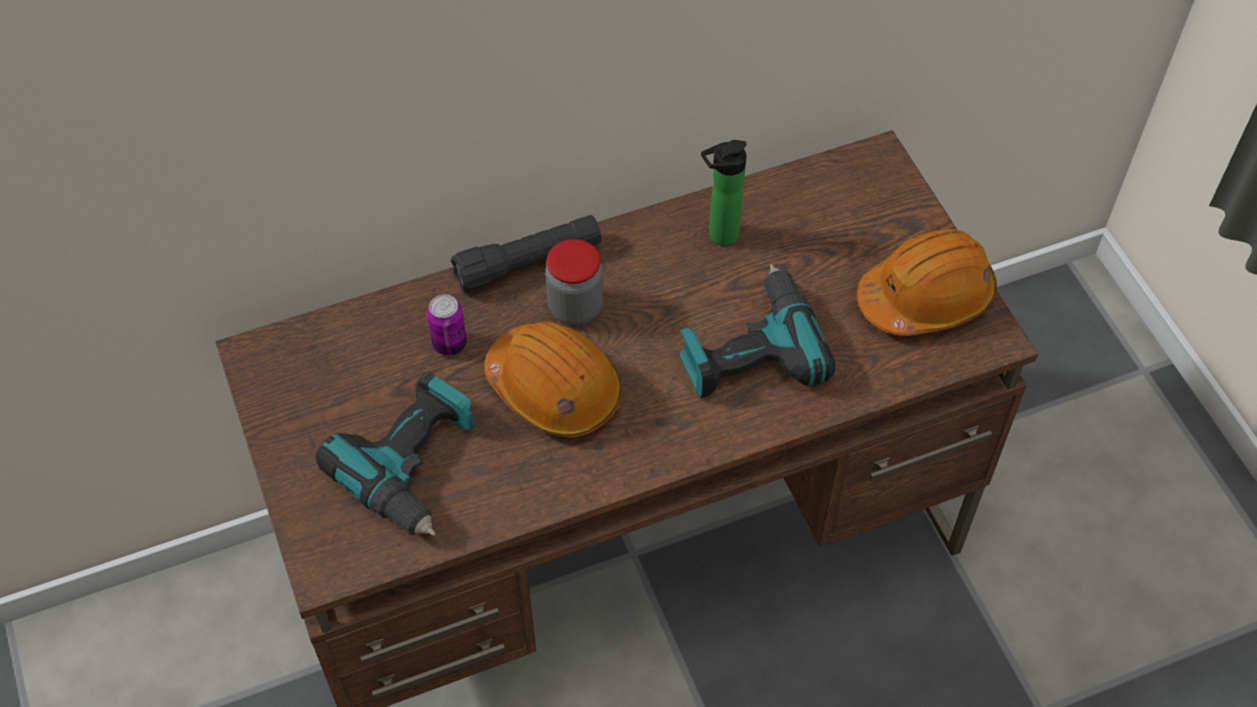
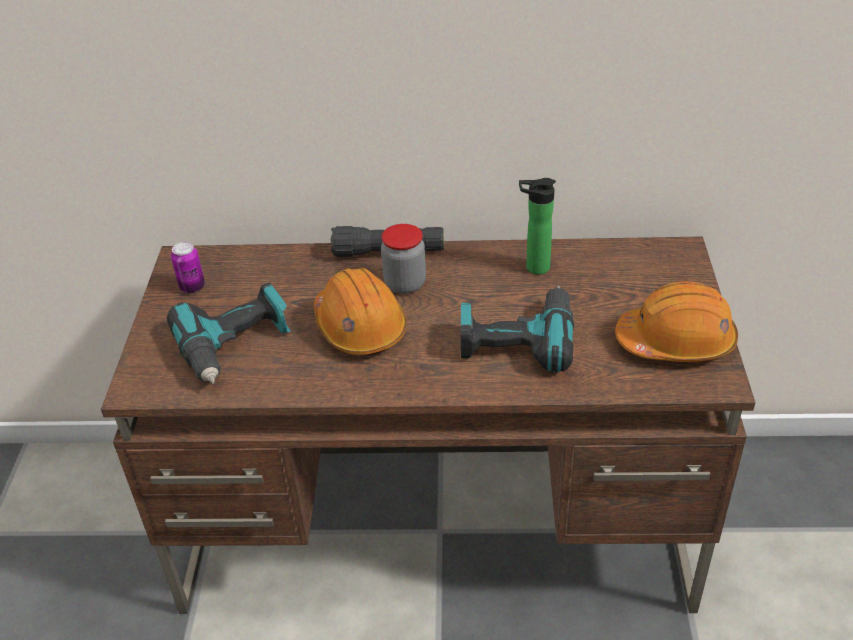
camera: 25 degrees right, 15 degrees down
(449, 344) = (306, 283): can -> can (192, 287)

